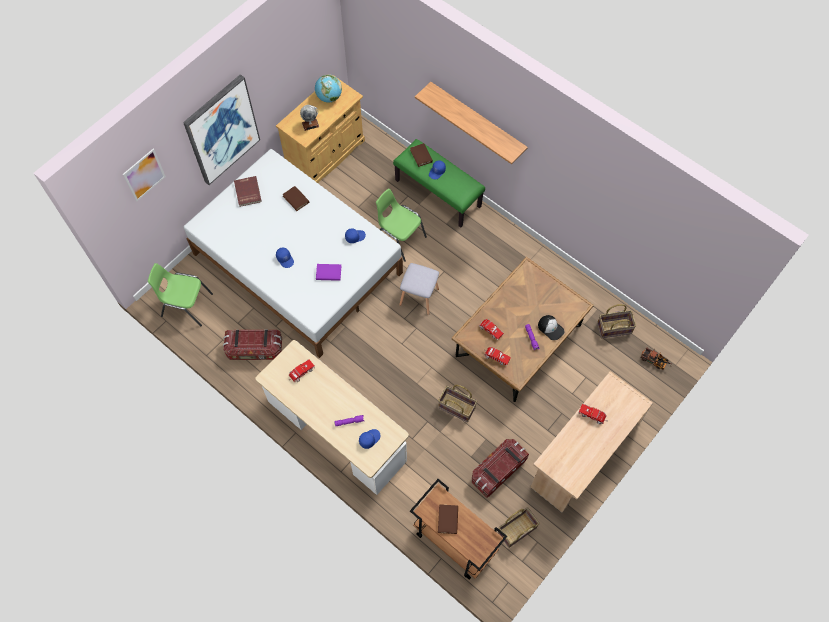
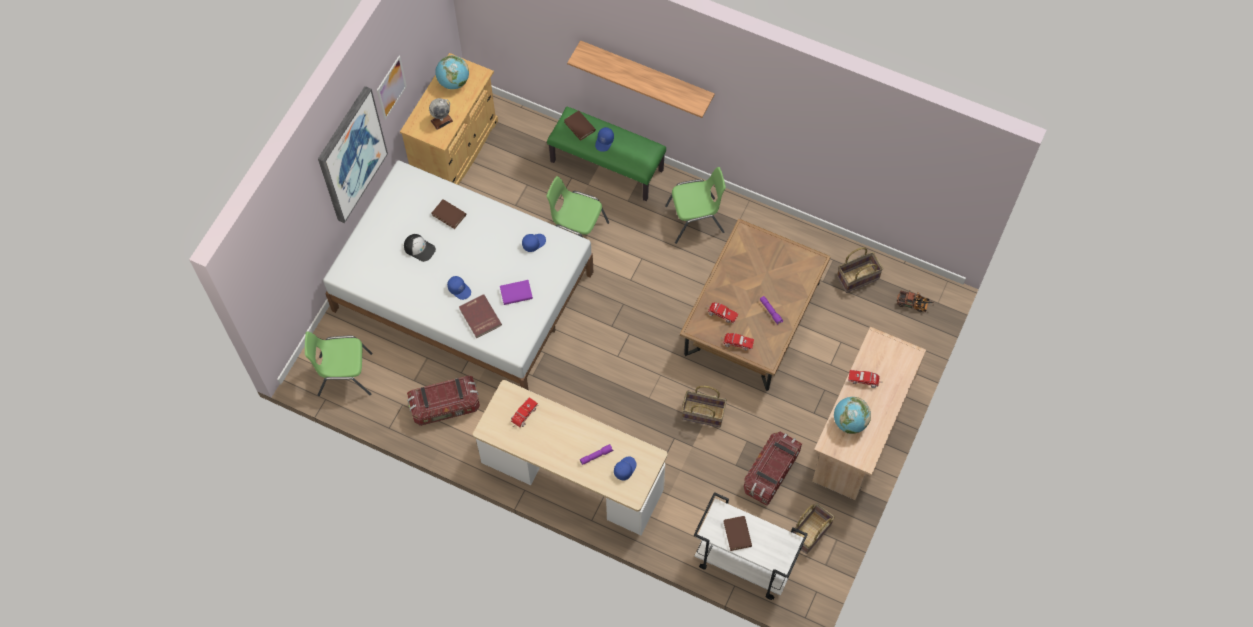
camera: 15 degrees left, 0 degrees up
(144, 175) = (286, 230): picture -> picture (391, 87)
(247, 192) = (387, 220): red book -> red book (479, 317)
(420, 296) = (622, 295): grey stool -> none
(454, 541) = (743, 563): brown cart -> white cart
(495, 251) = (696, 220): none -> green chair
(551, 328) = (789, 294): cap -> cap (419, 248)
(570, 448) = (849, 422): none -> globe

